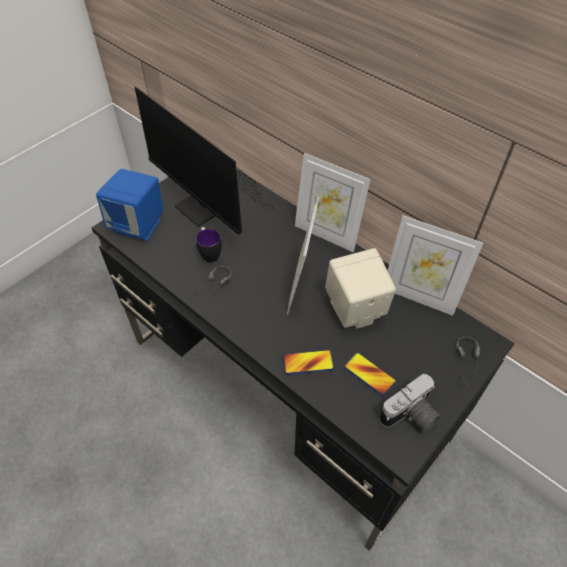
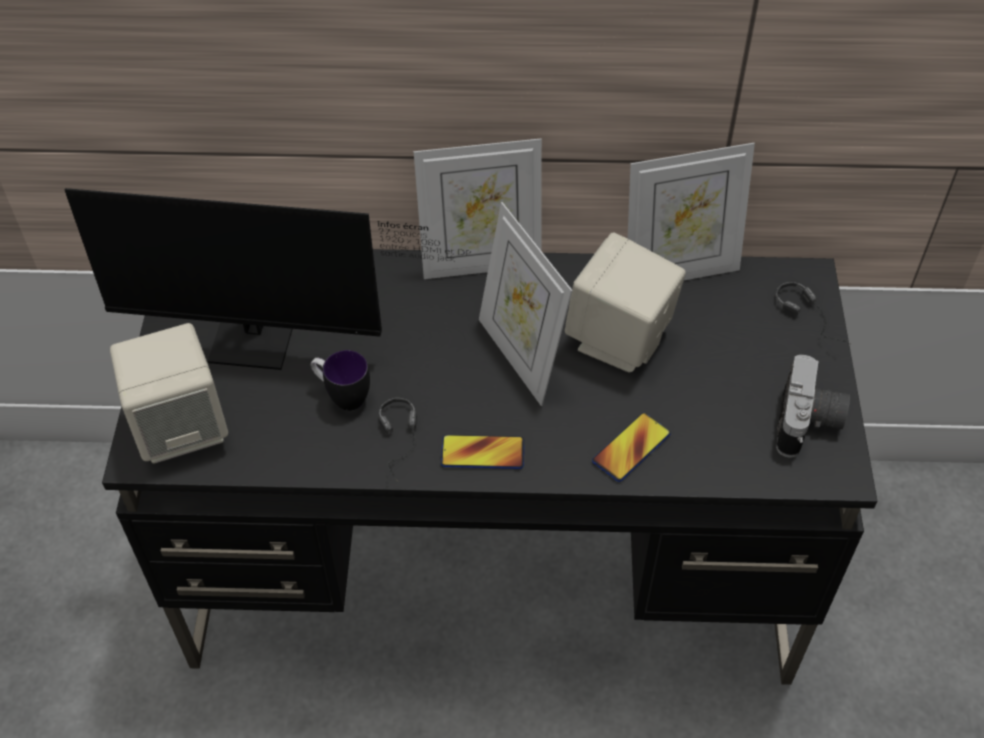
camera: 40 degrees left, 0 degrees up
(138, 225) = (181, 427): blue speaker -> beige speaker
(369, 374) = (717, 409): phone -> phone (482, 453)

